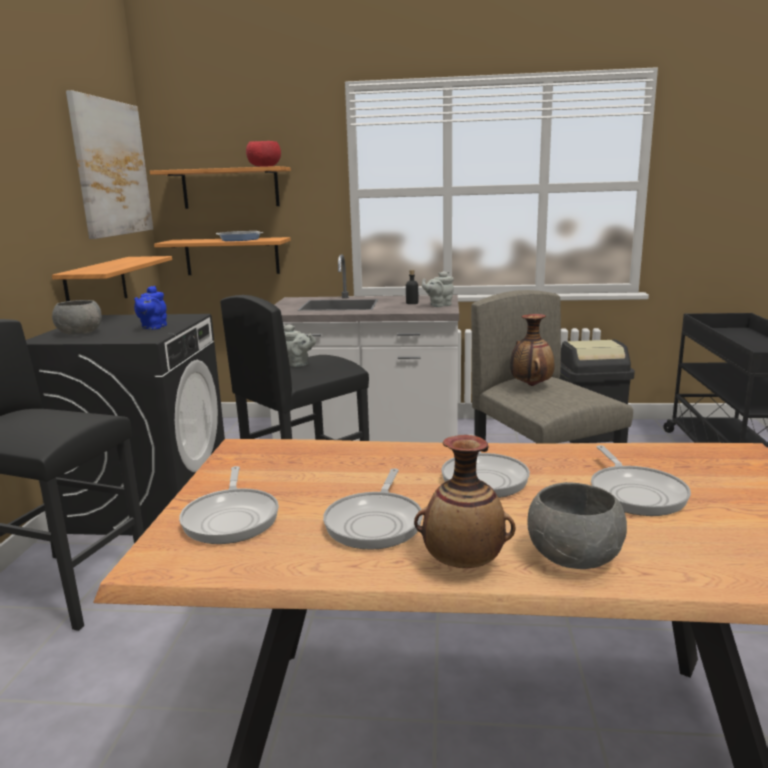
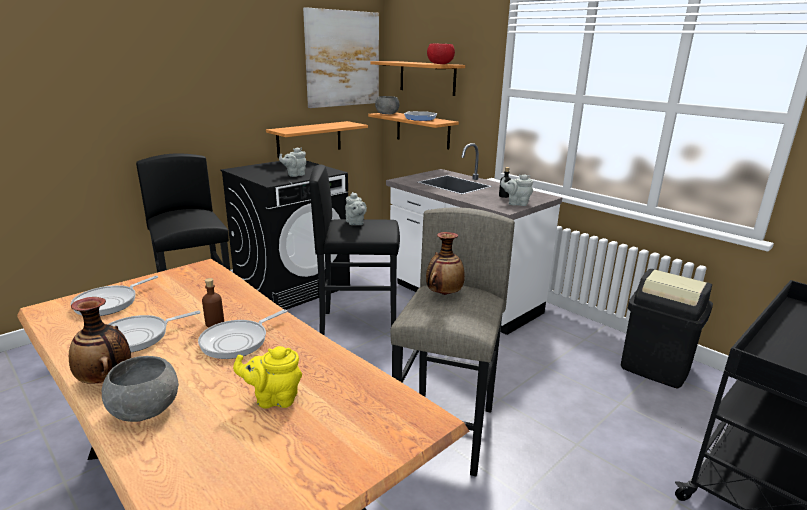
camera: 40 degrees right, 5 degrees up
(80, 333) = (258, 170): grey bowl -> grey bowl (387, 114)
(153, 327) = (295, 175): blue teapot -> grey teapot
(417, 477) = (214, 323): none -> brown bottle
(635, 493) = (274, 399): frying pan -> yellow teapot

